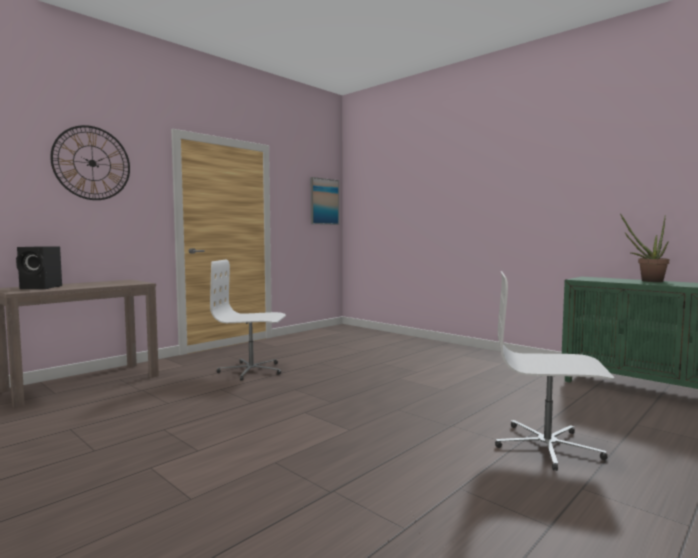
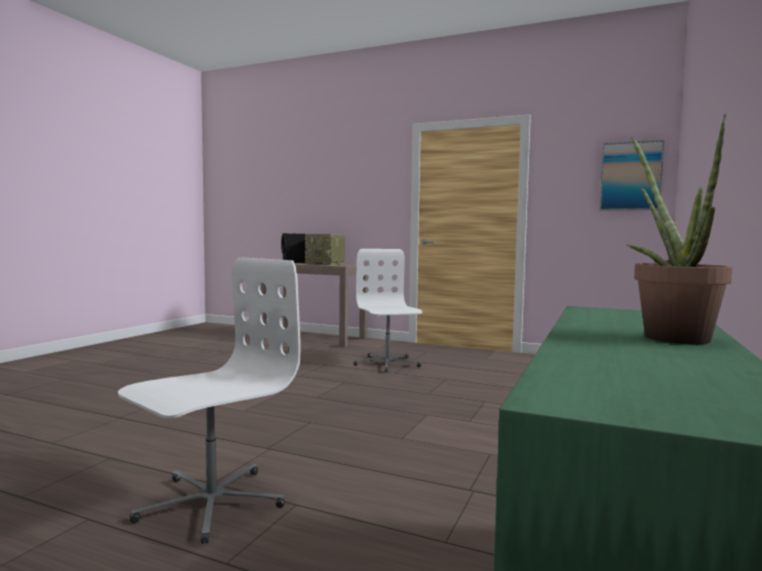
camera: 70 degrees right, 0 degrees up
(92, 163) = (347, 168): wall clock -> none
(97, 284) = (325, 264): none -> radio
(547, 447) = (210, 503): white office chair -> white office chair turned 45 degrees clockwise

